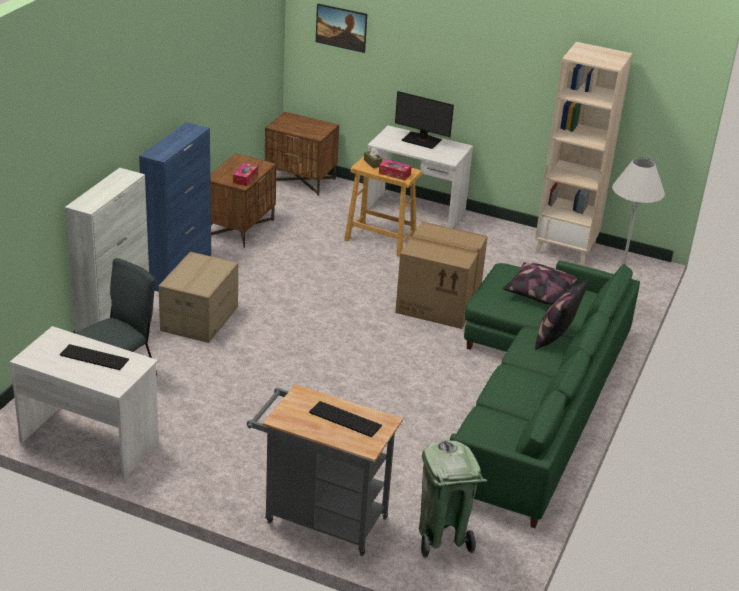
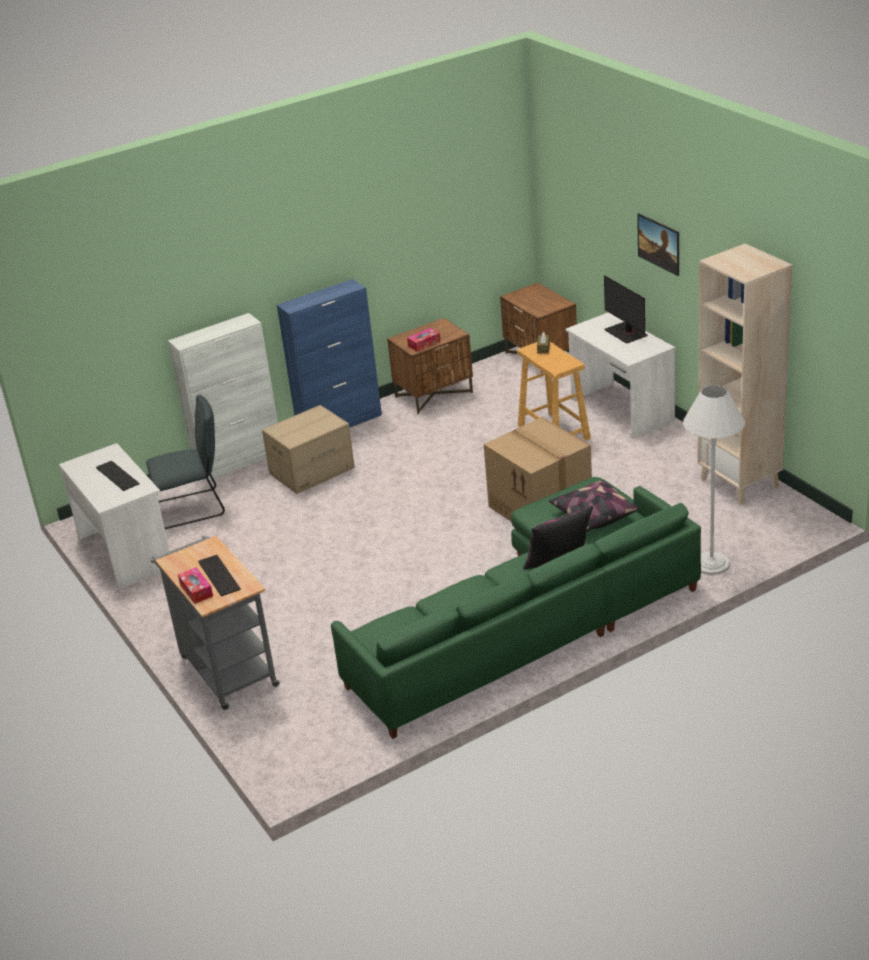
camera: 40 degrees right, 0 degrees up
(340, 37) = (572, 210): picture -> picture (658, 254)
(394, 174) = (552, 363): tissue box -> tissue box (196, 590)
(442, 537) = (305, 718): green trash can -> none

